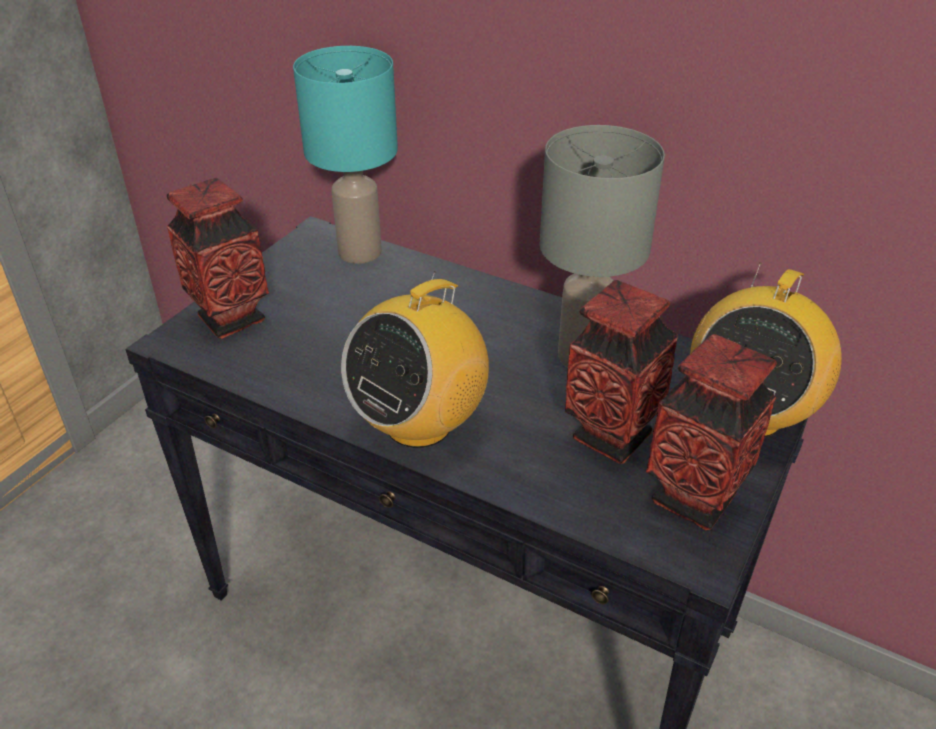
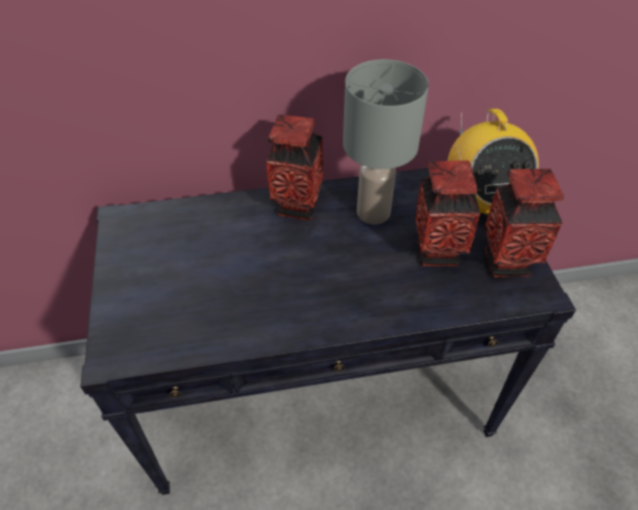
camera: 40 degrees left, 10 degrees up
(230, 319) = (134, 315): vase -> vase (297, 206)
(359, 251) = (165, 215): turquoise table lamp -> none
(419, 424) = (336, 310): radio -> none

